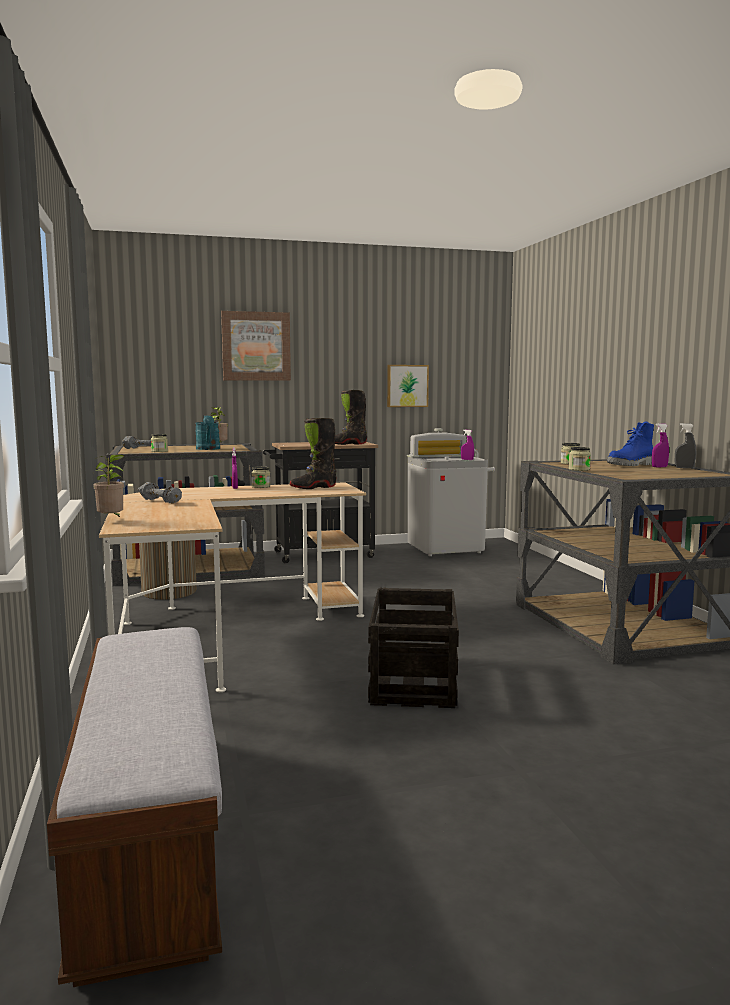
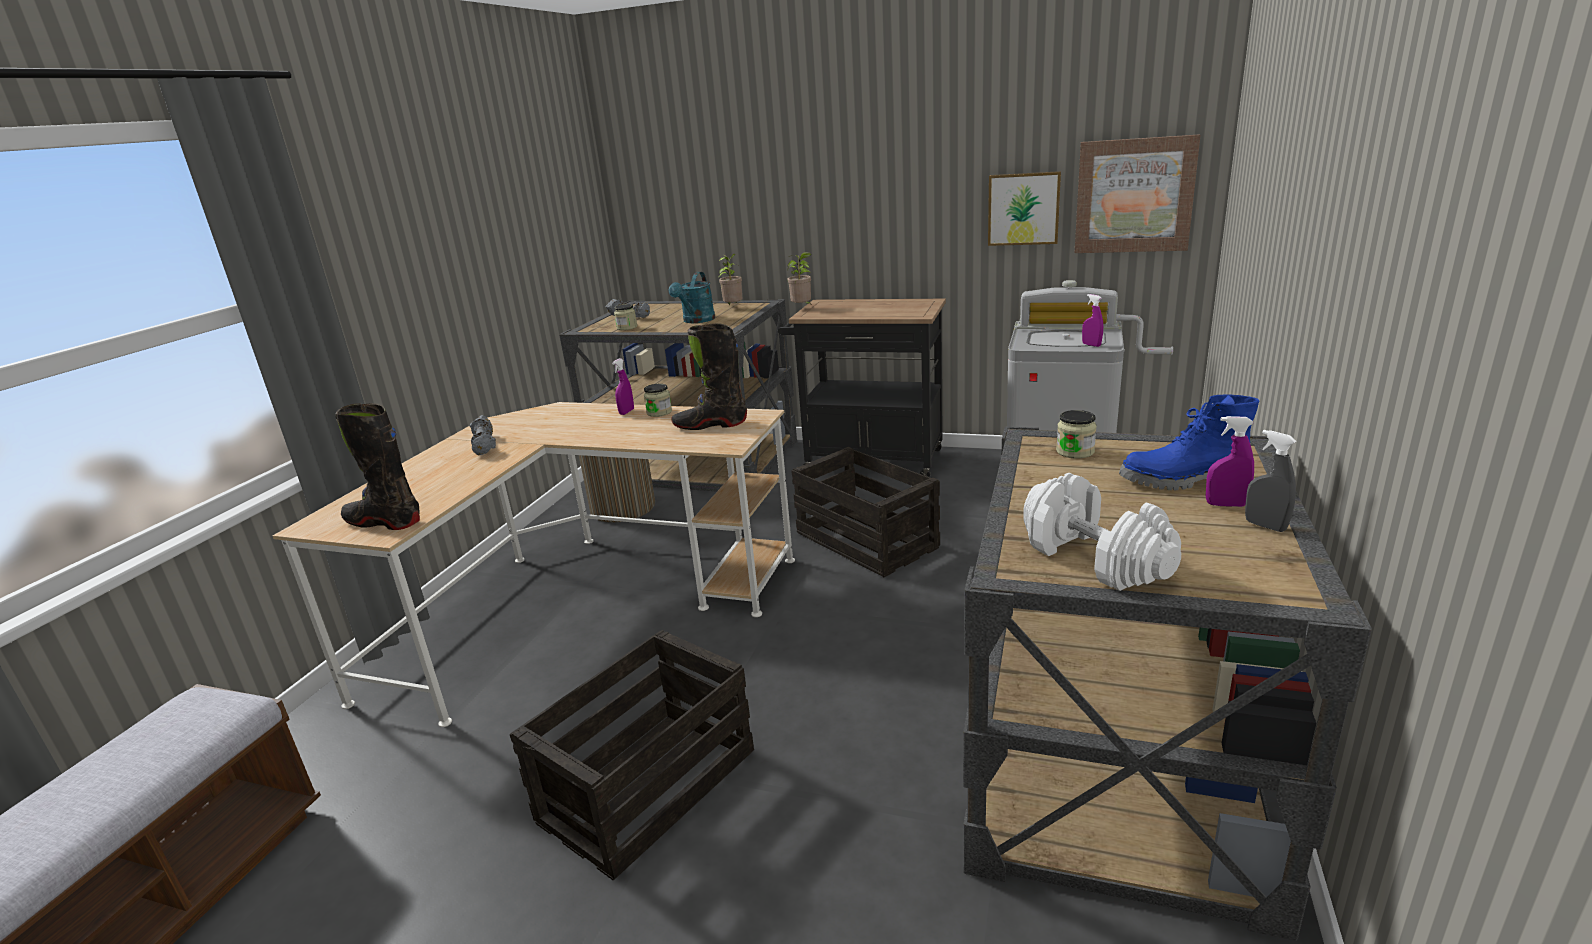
camera: 35 degrees right, 15 degrees up
(112, 520) = (348, 496): potted plant -> potted plant (802, 308)
(256, 346) = (787, 160): picture -> picture (1134, 195)
(347, 444) = (893, 313): black boot -> black boot (384, 522)
(376, 582) = (865, 540): none -> crate
(579, 469) = (1016, 495): jar -> none
(649, 475) = (1096, 558): none -> white dumbbell

